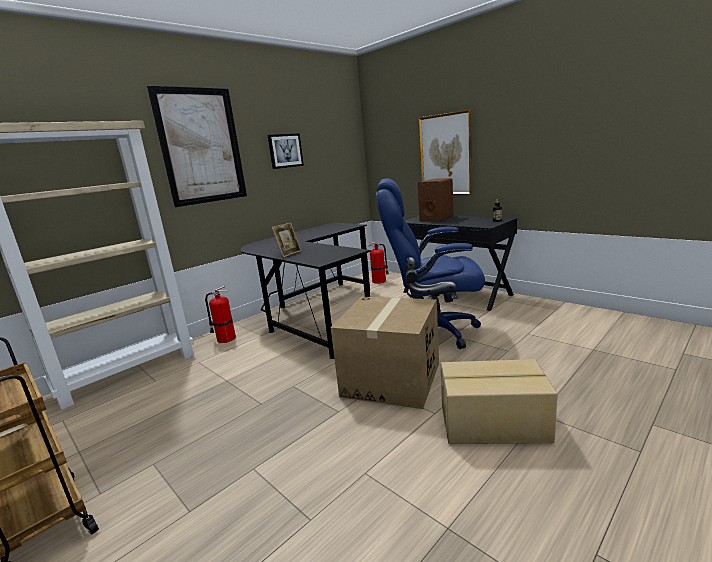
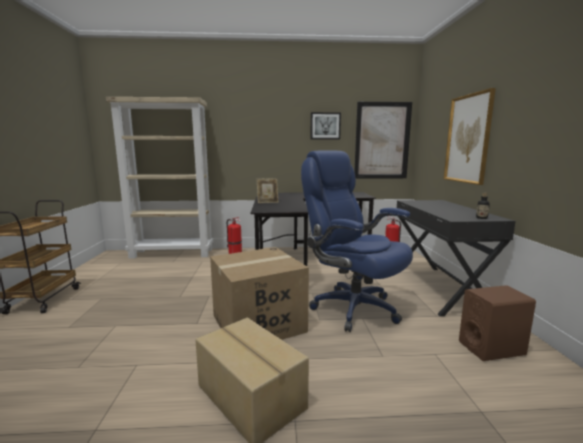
camera: 40 degrees right, 5 degrees down
(201, 146) = (254, 118): picture -> picture (382, 141)
(436, 218) = (436, 204): brown speaker -> brown speaker (491, 348)

